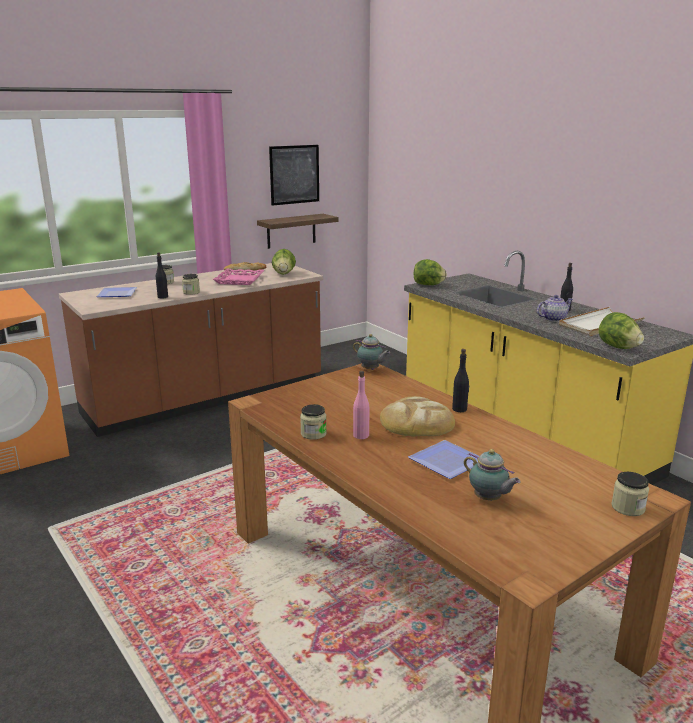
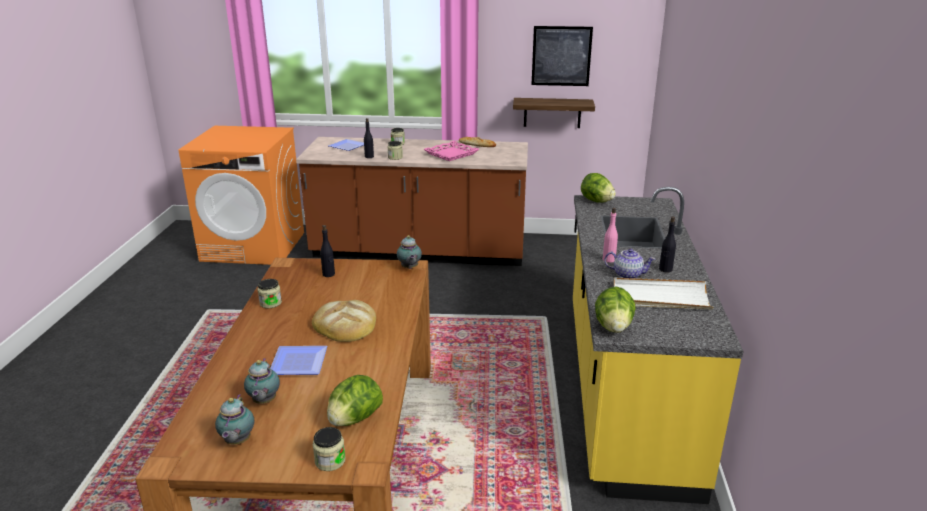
camera: 40 degrees right, 5 degrees up
(284, 274) = (499, 156): lettuce -> lettuce (355, 419)
(360, 435) = (293, 317): pink bottle -> pink bottle (608, 259)
(459, 409) = (397, 328): black bottle -> black bottle (328, 274)
(540, 535) = (237, 442): none -> teapot

